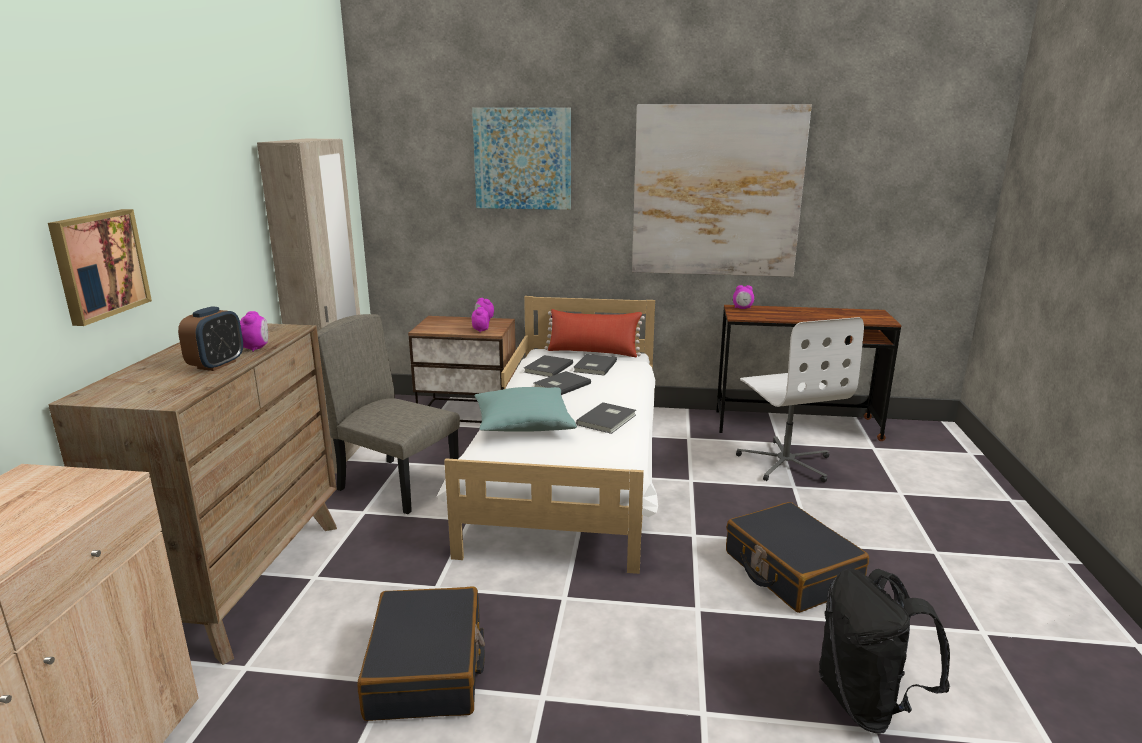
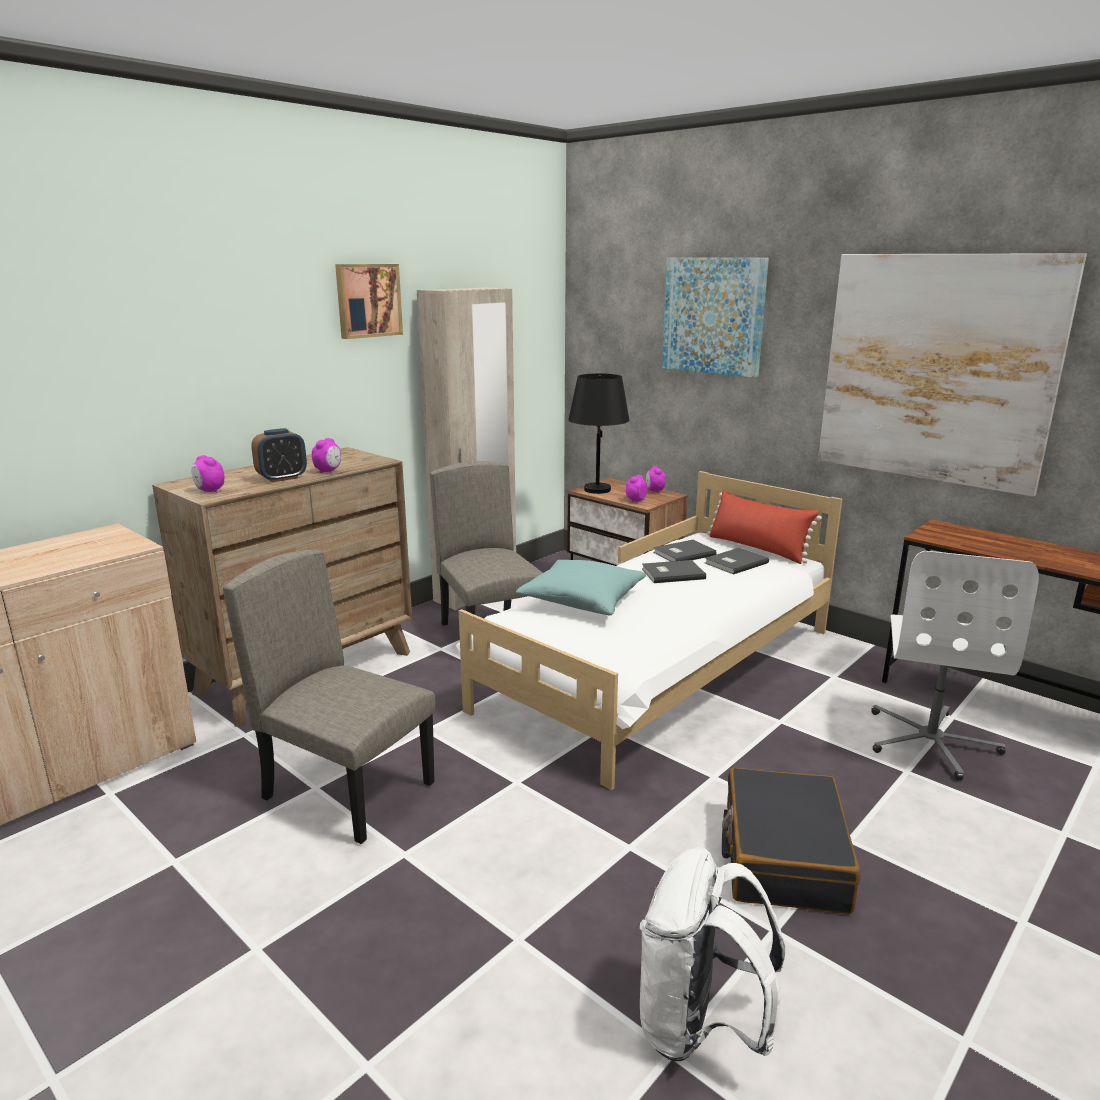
camera: 35 degrees right, 0 degrees up
(98, 265) = (218, 384): picture -> picture (367, 300)
(427, 669) = (349, 790): black suitcase -> beige chair
(434, 327) = (597, 489): none -> black table lamp
(608, 420) = (672, 619): grey book -> none
(742, 308) = (948, 528): alarm clock -> alarm clock (209, 491)
(867, 703) = (699, 1026): black backpack -> white backpack

